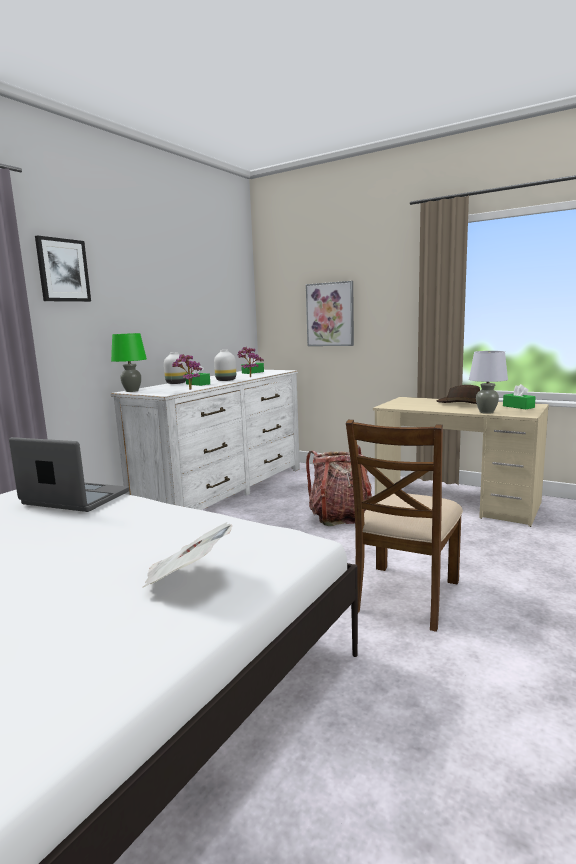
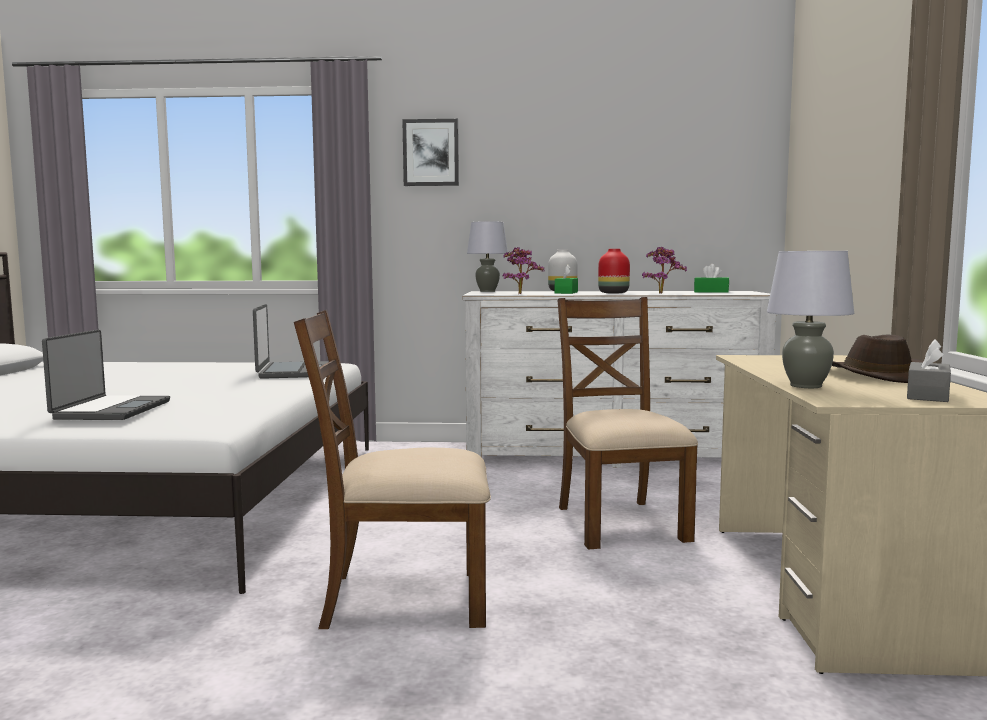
camera: 60 degrees right, 5 degrees down
(132, 391) = (487, 291): green table lamp -> grey table lamp
(187, 577) = (110, 410): newspaper -> laptop
(225, 380) = (613, 293): white vase -> red vase
(330, 314) = (839, 195): picture -> none
(340, 516) = (619, 523): backpack -> brown chair
(518, 407) = (927, 395): green tissue box -> grey tissue box

